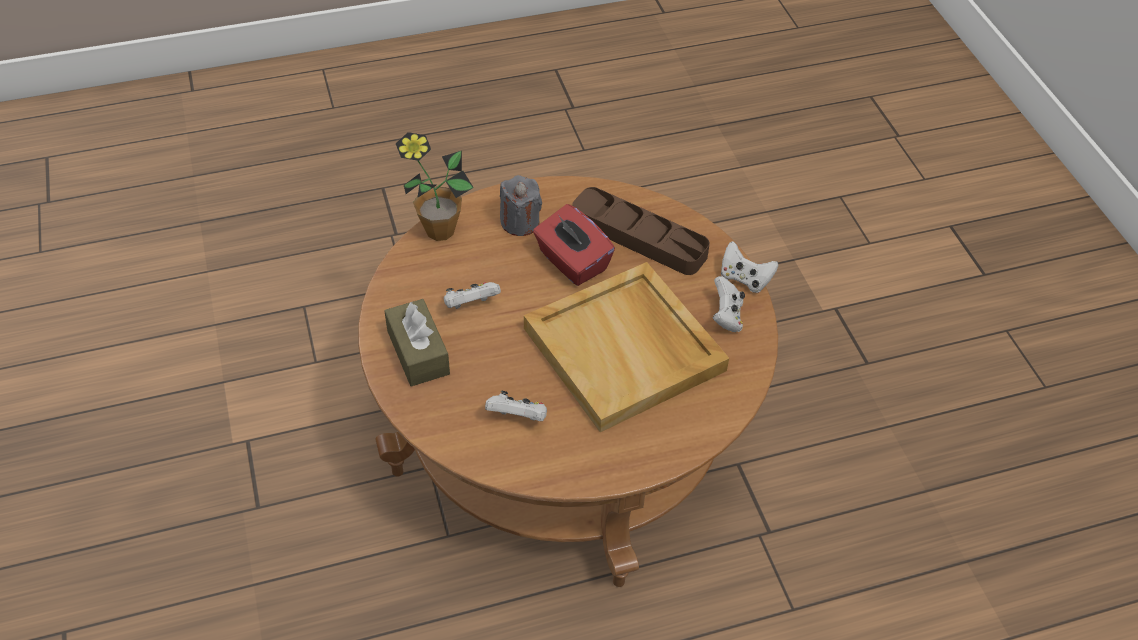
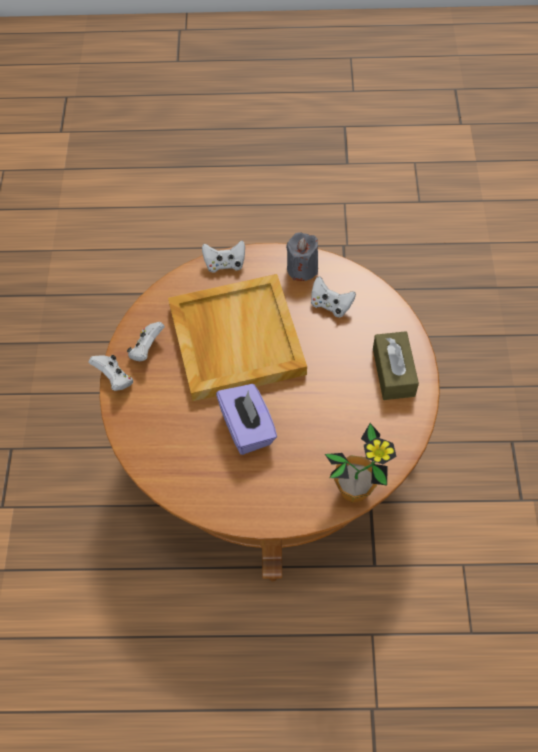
camera: 160 degrees left, 10 degrees up
(470, 305) = (343, 405): white game controller -> white game controller (225, 264)
(520, 222) = (279, 482): grey candle -> grey candle (302, 268)
(572, 262) = (248, 428): red tissue box -> purple tissue box
(638, 236) = (181, 441): brown tray -> none

